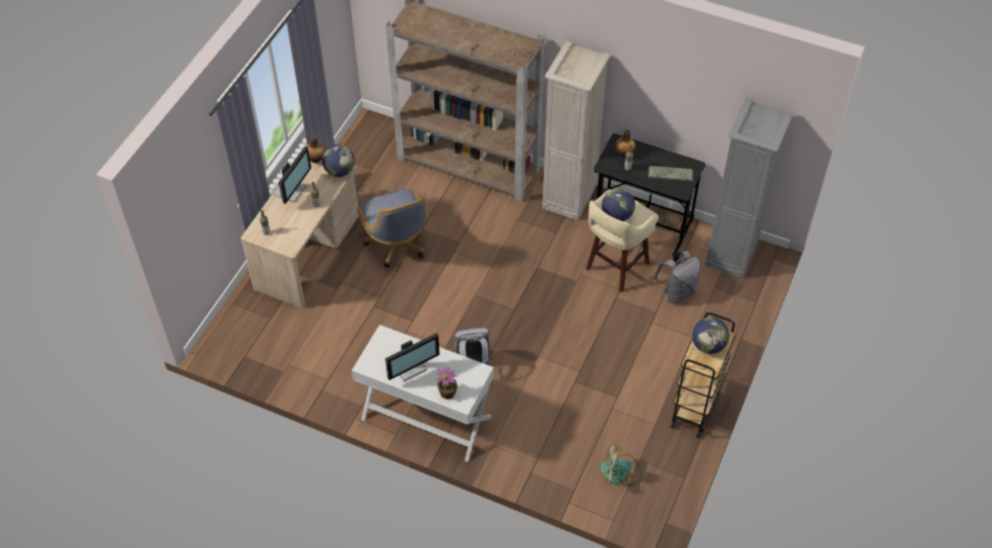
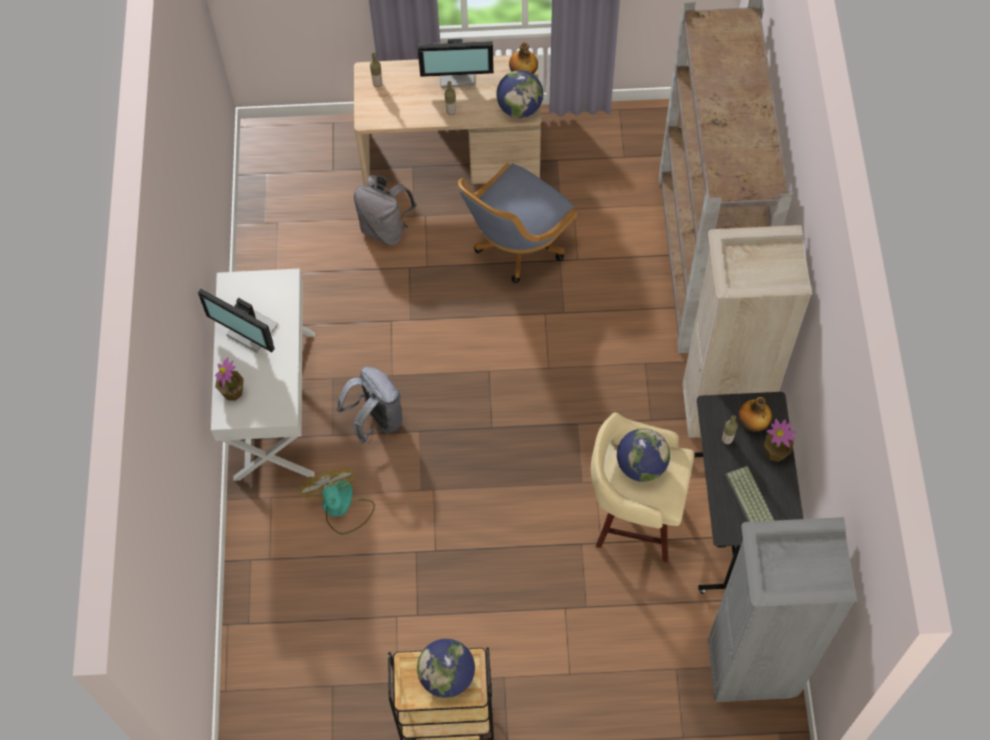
camera: 65 degrees right, 10 degrees up
(620, 473) = (299, 669): fan -> fan (341, 507)
(647, 152) = (776, 452): none -> potted plant
(676, 292) = (637, 620): grey backpack -> grey backpack (386, 228)

